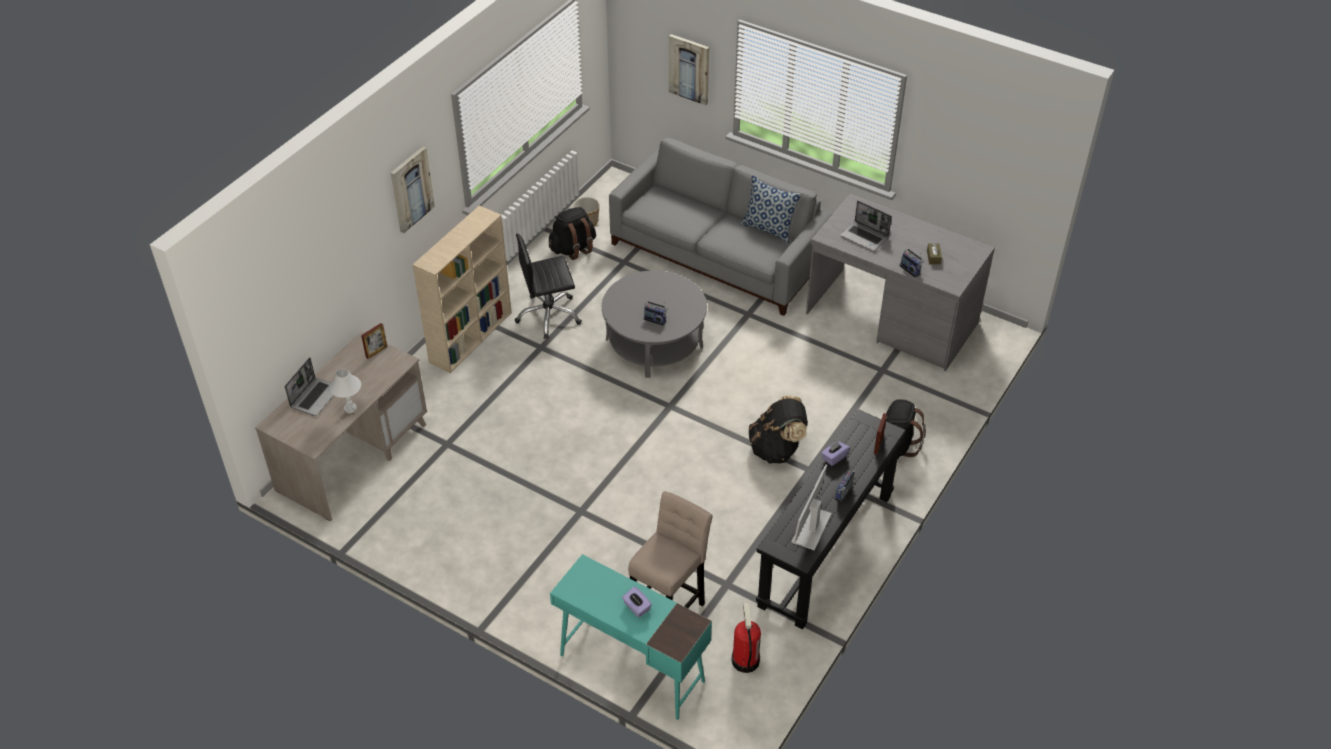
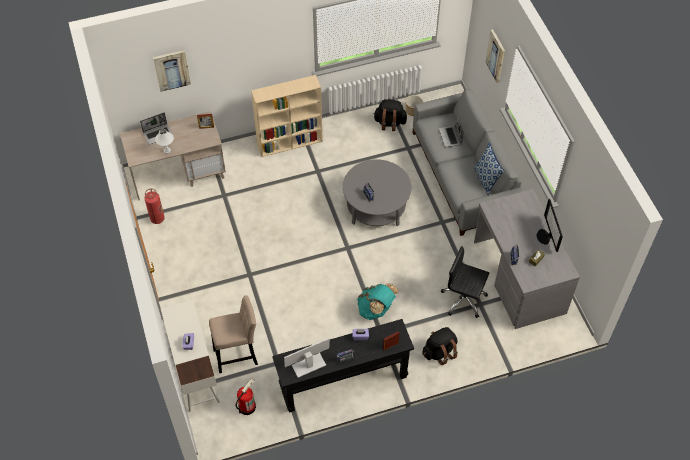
camera: 40 degrees right, 10 degrees up
(382, 526) = (157, 219): none -> fire extinguisher
(411, 189) = (267, 49): picture -> picture (171, 70)
(548, 316) = (338, 155): black office chair -> black office chair (463, 299)
(631, 667) = (194, 370): turquoise desk -> white desk
(776, 449) = (376, 309): black backpack -> turquoise backpack
(865, 237) = (510, 221): laptop -> laptop (451, 137)
(917, 230) = (545, 236): none -> monitor

